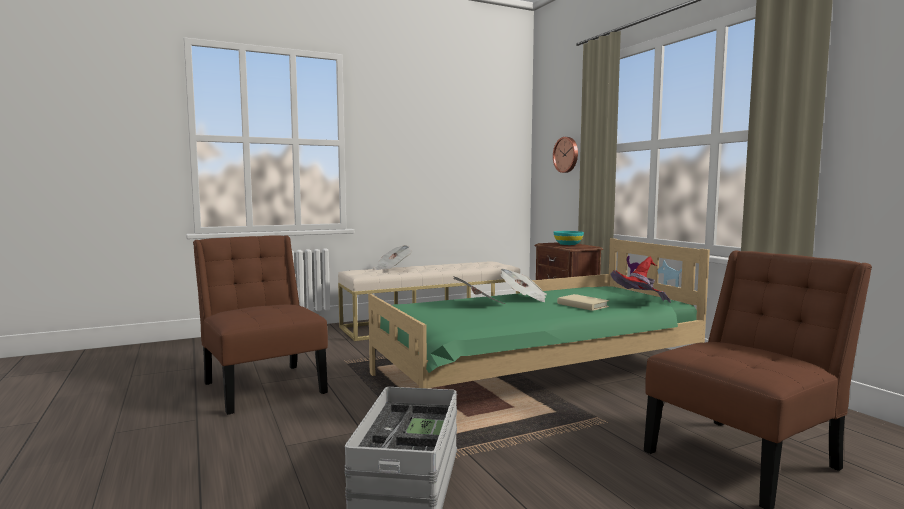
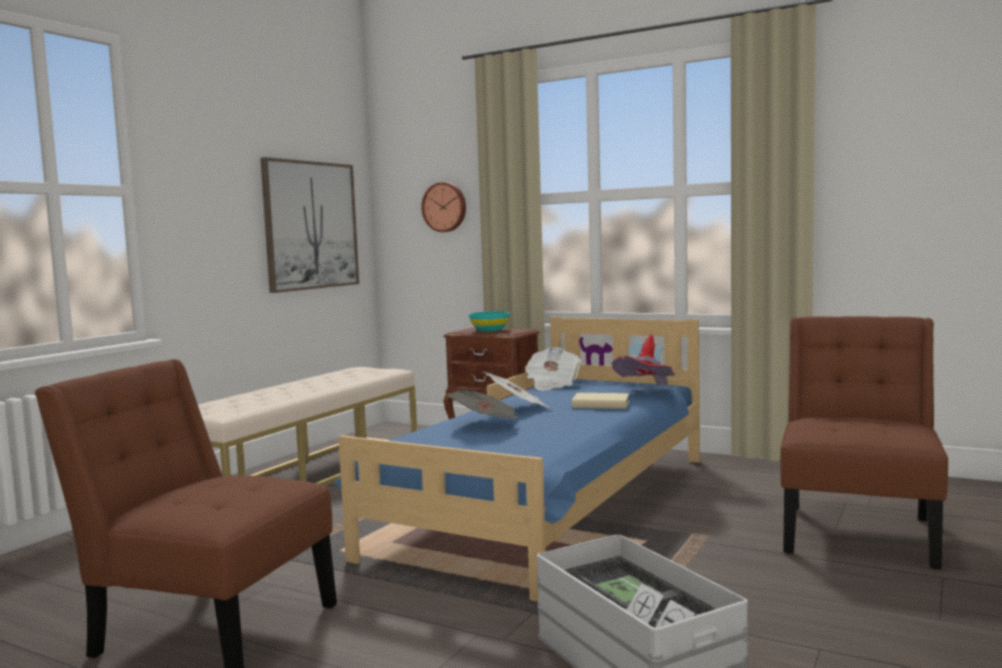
camera: 35 degrees left, 0 degrees up
(392, 268) = (240, 396): newspaper -> newspaper (552, 385)
(474, 166) = (311, 225): none -> picture
(536, 373) = (552, 505): green bed -> blue bed

